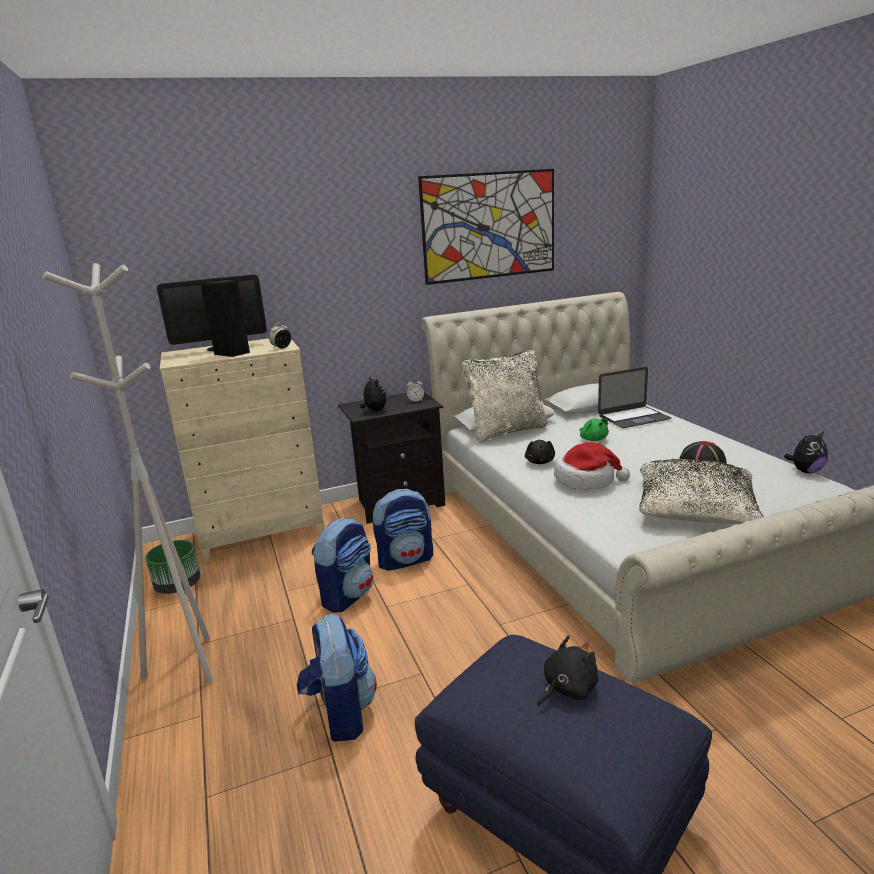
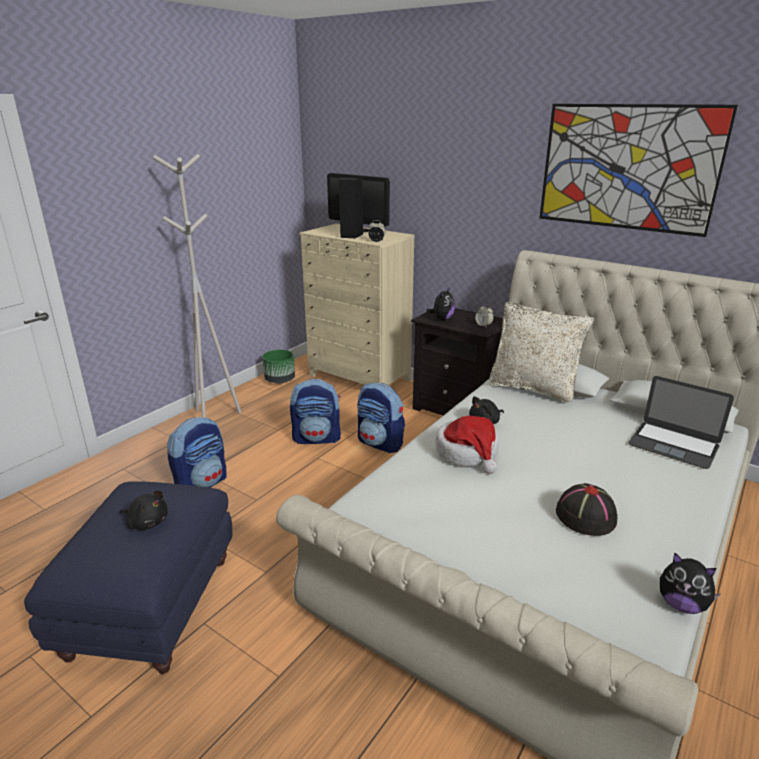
camera: 55 degrees right, 5 degrees up
(593, 439) = (576, 435): green plush toy -> none
(695, 508) = (473, 529): beige pillow -> none

